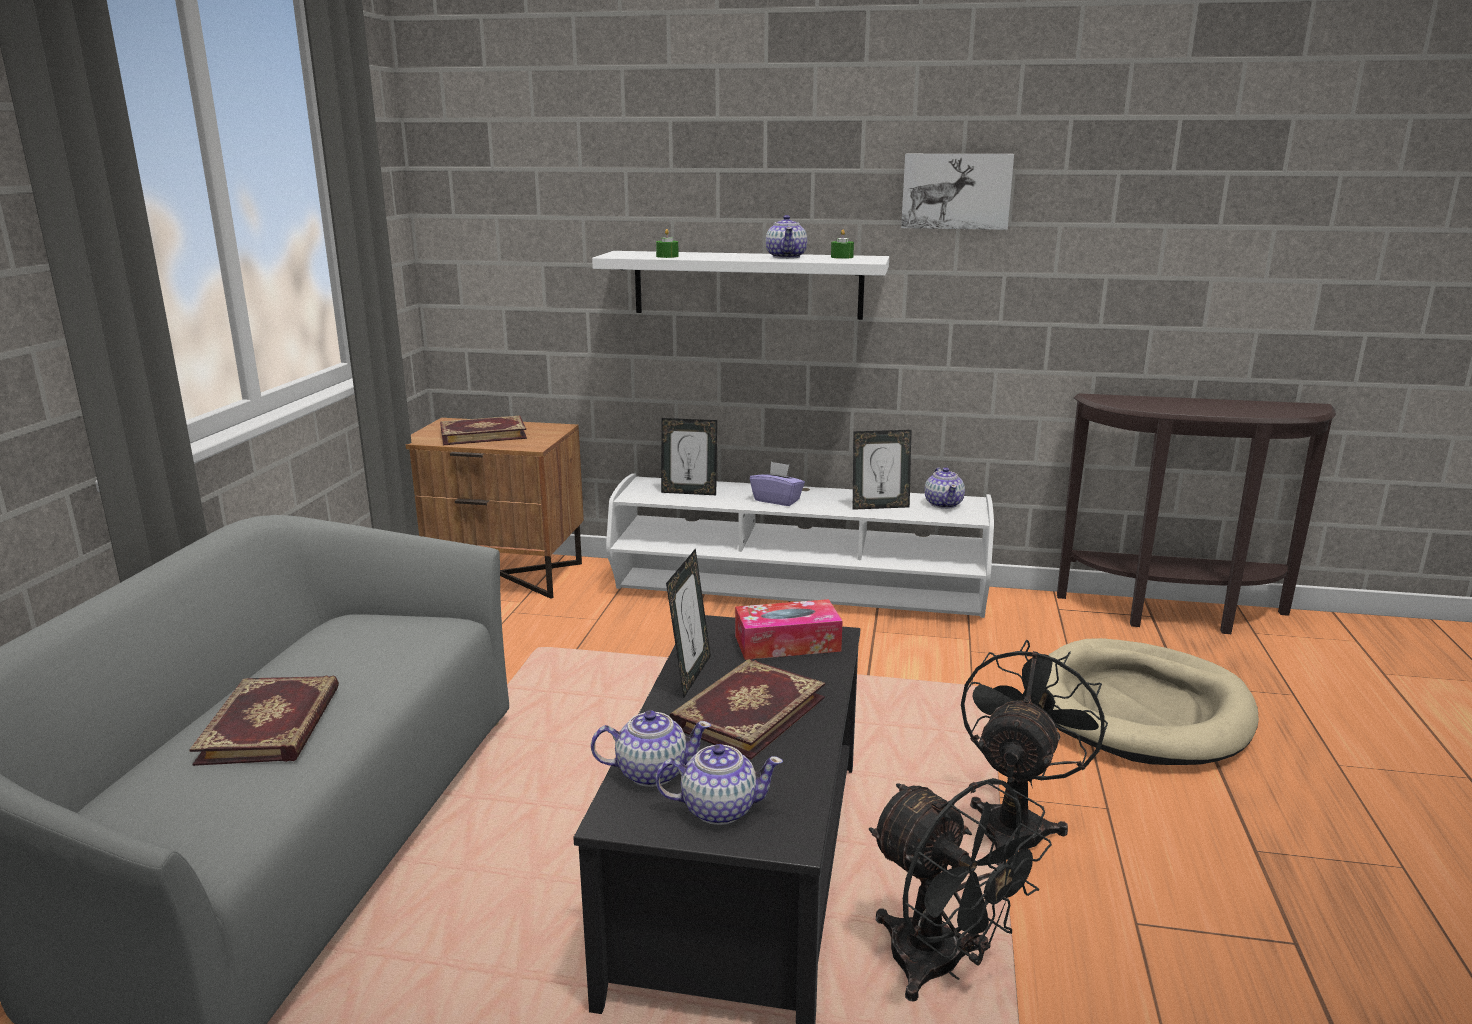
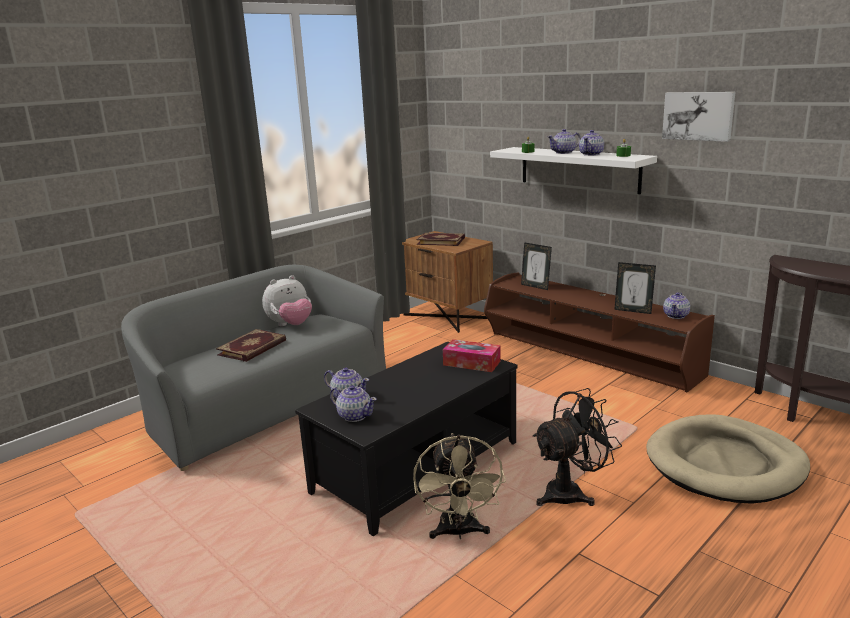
camera: 35 degrees right, 0 degrees up
(305, 652) = (290, 325): none -> plush toy
(690, 675) = (411, 365): picture frame -> none
(733, 256) = (564, 152): none -> teapot
(746, 711) = (414, 385): book -> none
(777, 500) = (577, 298): purple tissue box -> none
(798, 593) = (587, 356): white tv stand -> brown tv stand
(941, 968) = (459, 532): black fan -> beige fan

